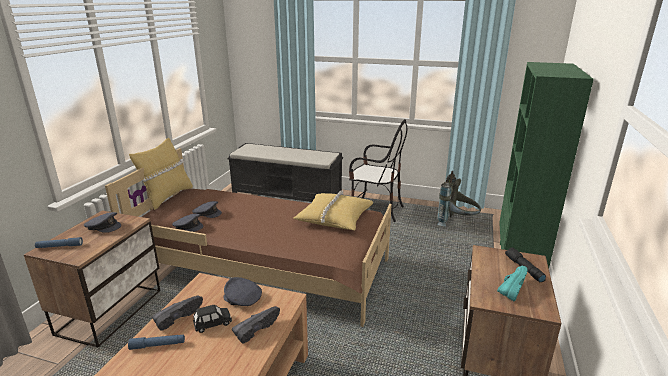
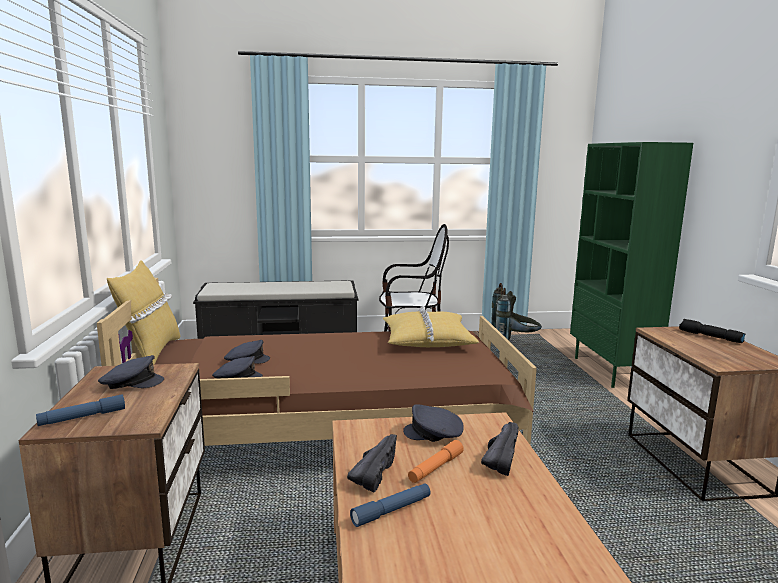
camera: 25 degrees left, 10 degrees down
(213, 324) = (435, 468): black toy car -> orange flashlight
(510, 288) = (725, 352): turquoise shoe -> none

